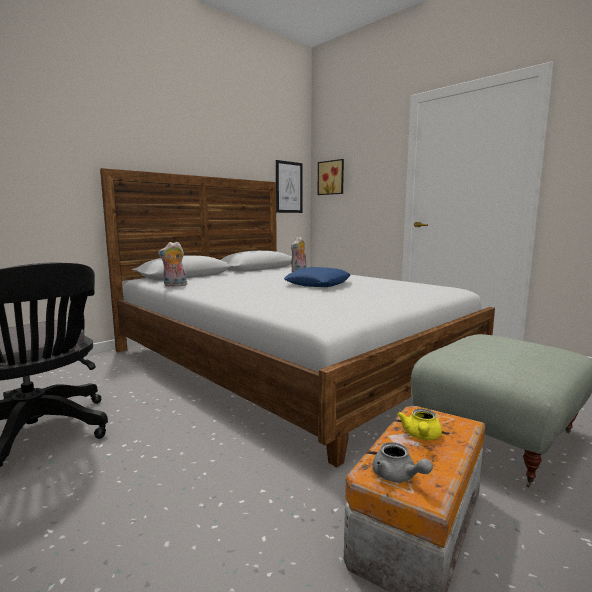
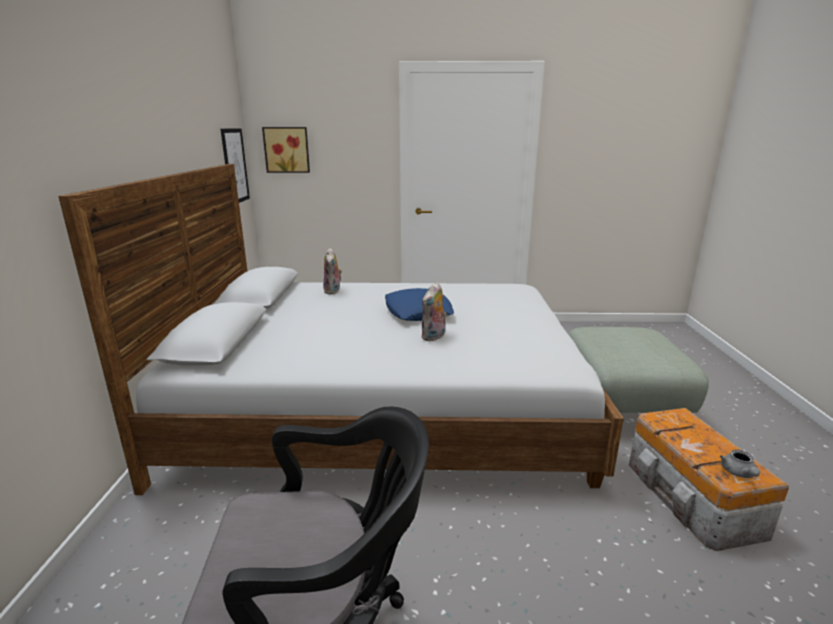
camera: 45 degrees left, 10 degrees up
(174, 285) = (279, 368): plush toy -> plush toy (434, 337)
(398, 476) = (738, 473): grey teapot -> grey teapot turned 90 degrees clockwise
(421, 436) = (691, 437): yellow teapot -> none

